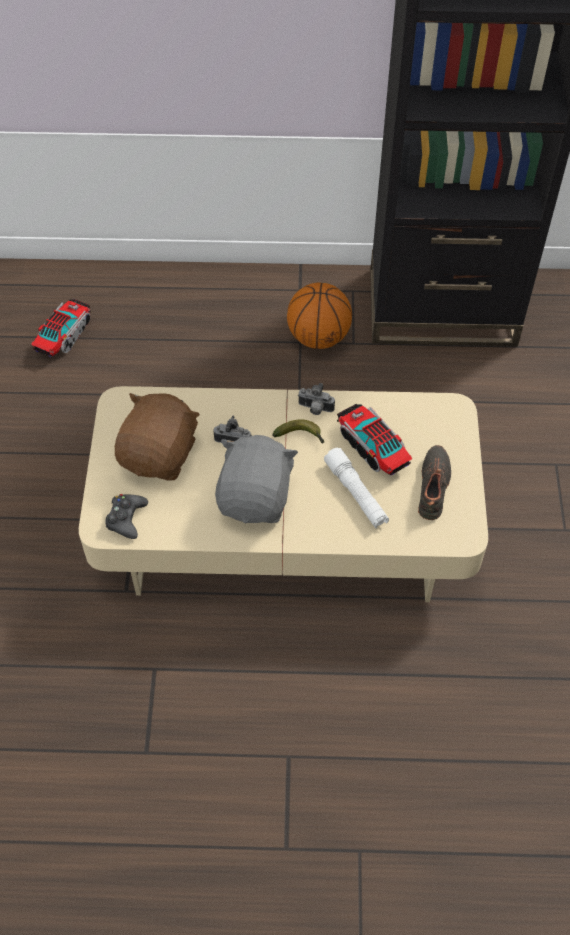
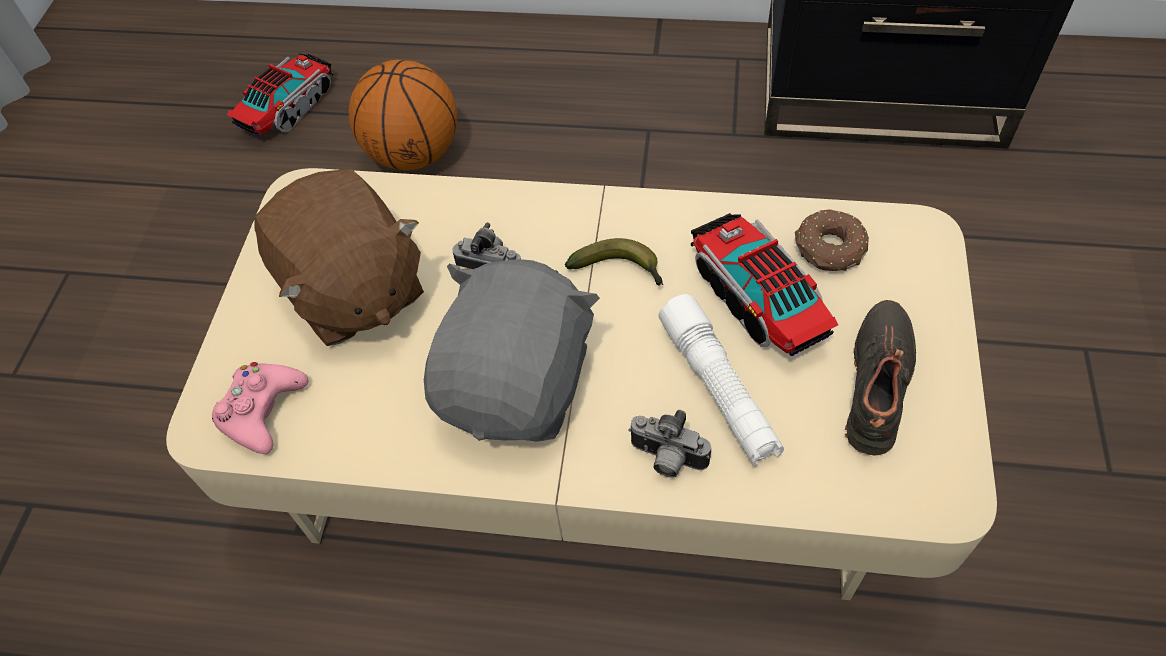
camera: 10 degrees right, 0 degrees up
(126, 519) = (262, 411): black game controller -> pink game controller
(160, 454) = (353, 291): brown plush toy -> brown plush toy turned 120 degrees clockwise
(315, 409) = (652, 222): camera -> camera (666, 459)
(318, 337) = (678, 123): basketball -> basketball (414, 154)
(408, 419) = (829, 249): none -> donut

